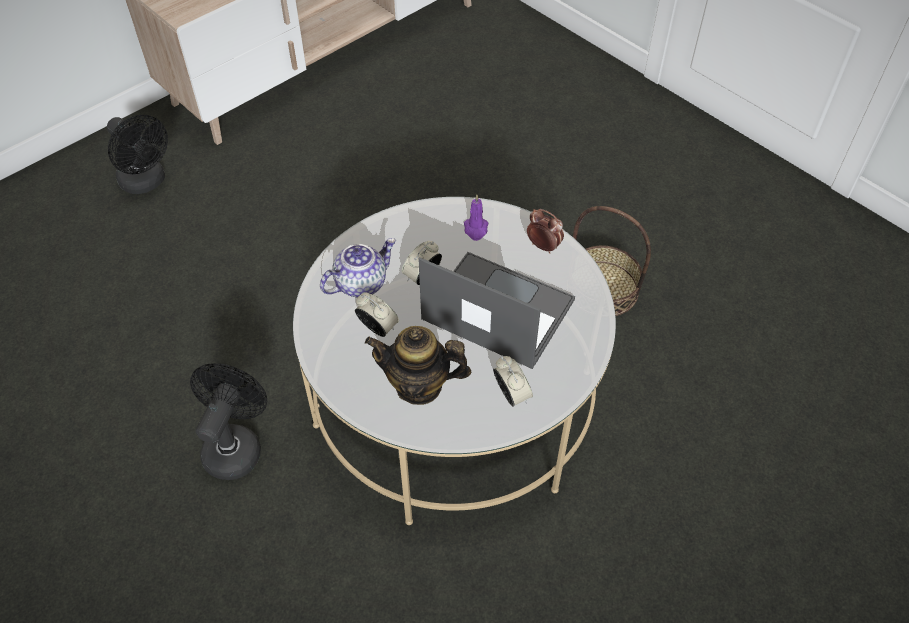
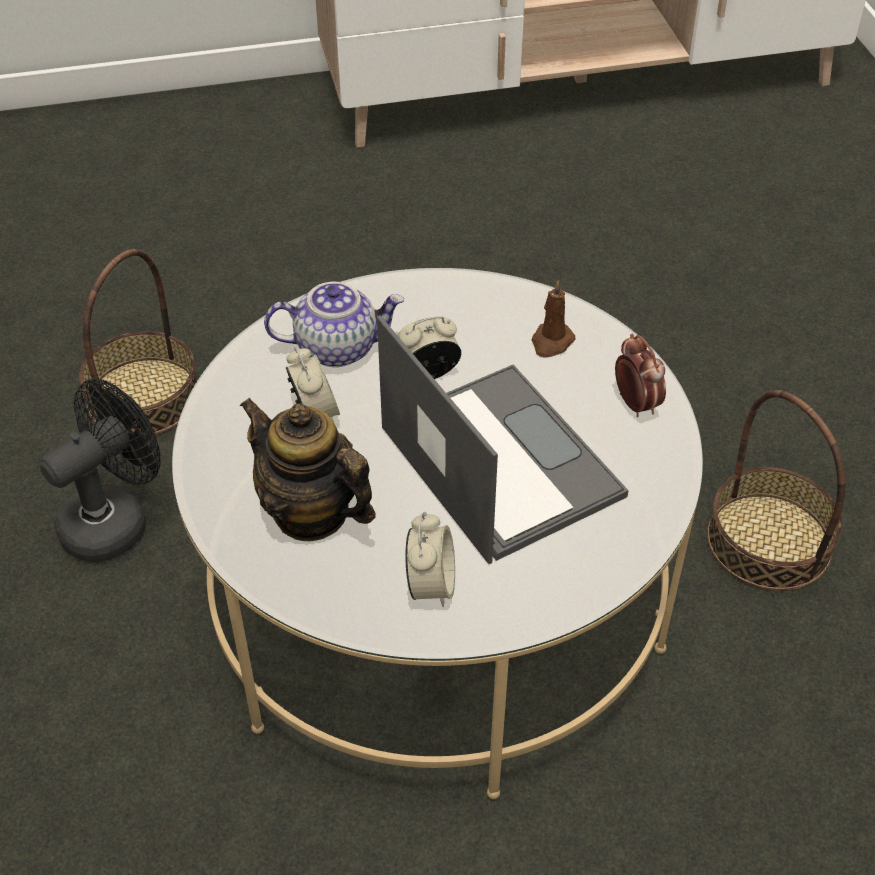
camera: 30 degrees right, 5 degrees down
(147, 182) = (240, 162): black fan -> none
(196, 362) = (143, 397): none -> basket
(476, 229) = (551, 342): purple candle -> brown candle

